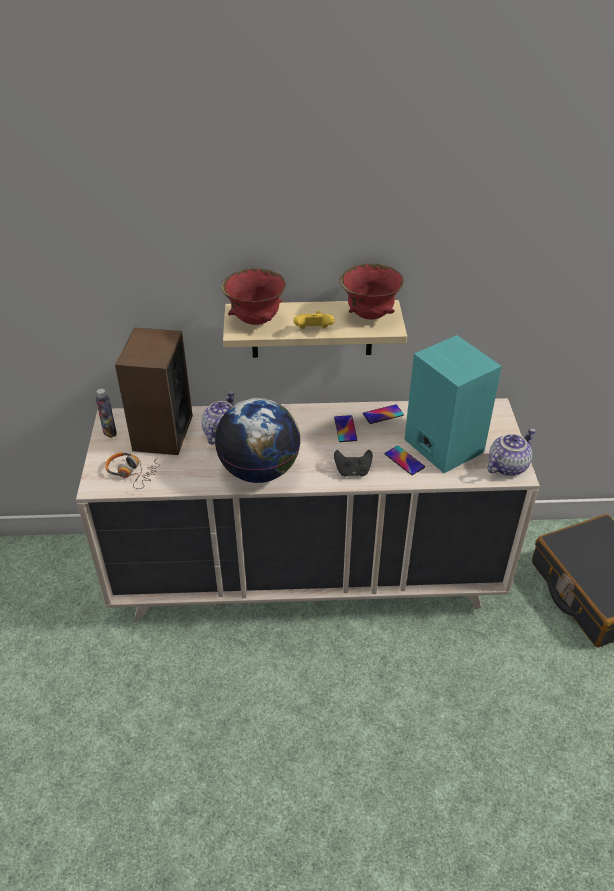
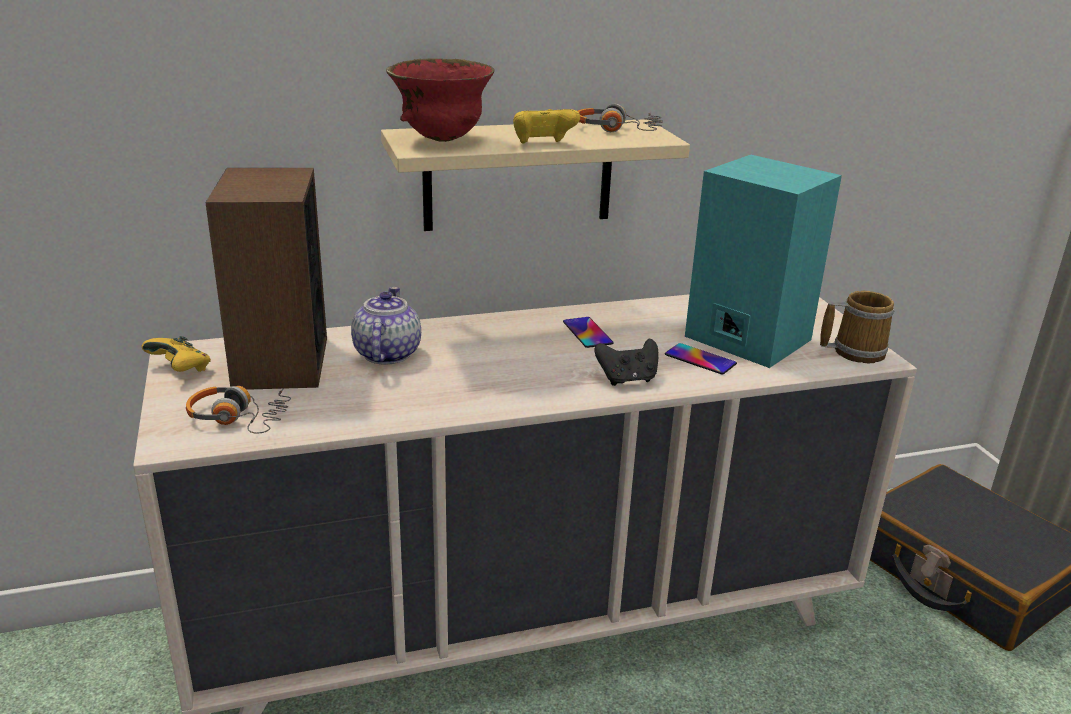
camera: 15 degrees left, 15 degrees down
(109, 431) = (181, 369): bottle -> yellow game controller
(260, 470) = (472, 393): globe -> none
(369, 315) = (618, 130): red bowl -> headphones
(383, 414) = (635, 313): phone -> none
(507, 466) = (855, 351): teapot -> mug

